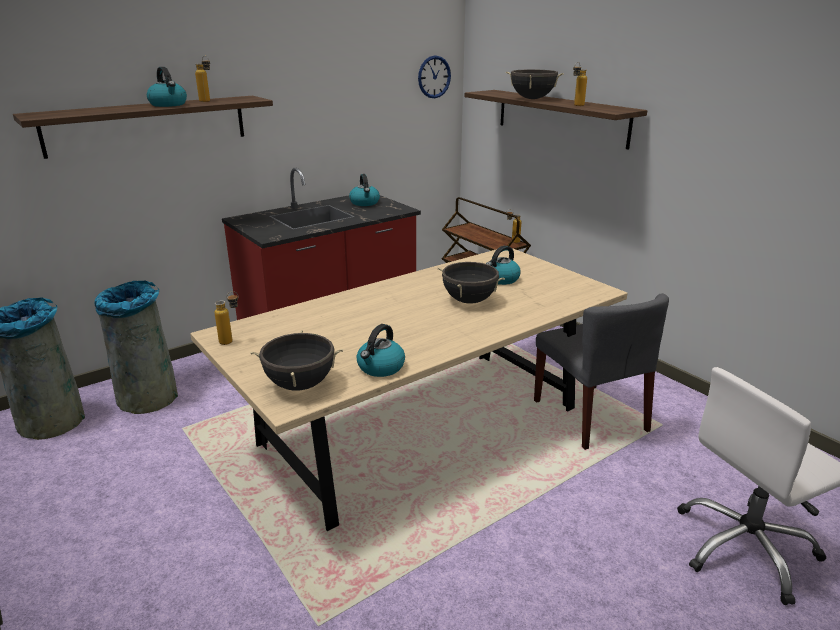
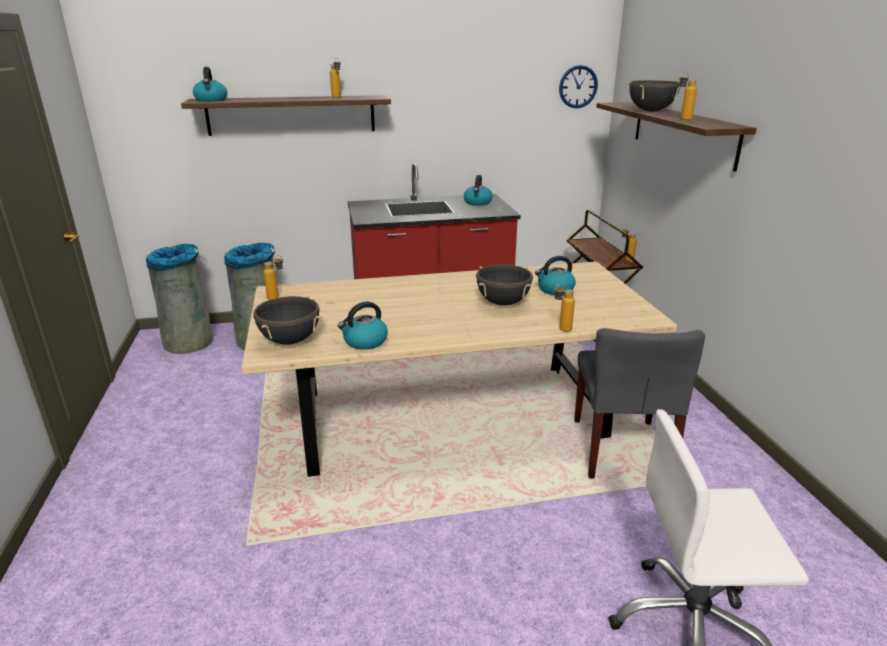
camera: 25 degrees right, 0 degrees up
(168, 104) = (303, 98): kettle -> kettle (211, 100)
(545, 316) = (561, 330): none -> bottle

